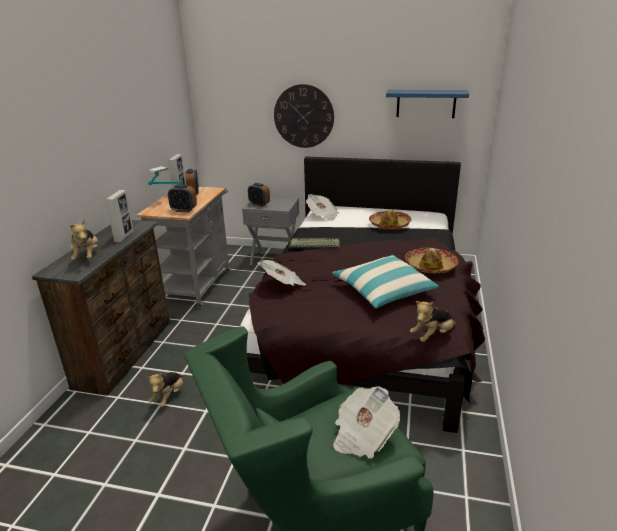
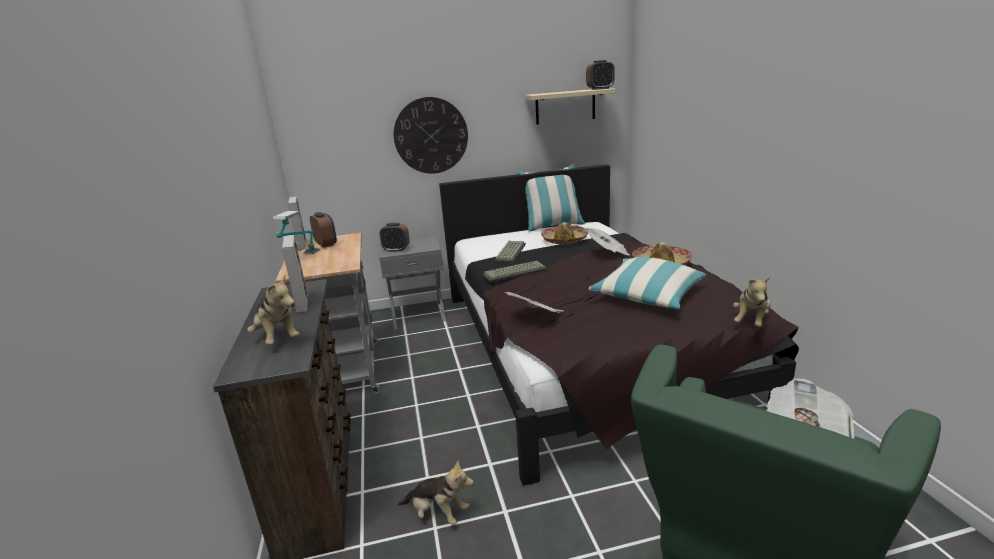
camera: 25 degrees left, 5 degrees down
(169, 396) = (438, 513): plush toy -> plush toy turned 60 degrees counterclockwise
(184, 210) = (340, 263): alarm clock -> alarm clock (600, 89)
(322, 216) = (482, 246): newspaper -> newspaper (607, 252)
(335, 225) = (510, 252): none -> keyboard
(398, 209) = (553, 226): none -> pillow
(426, 103) = (565, 106): blue shelf -> beige shelf

